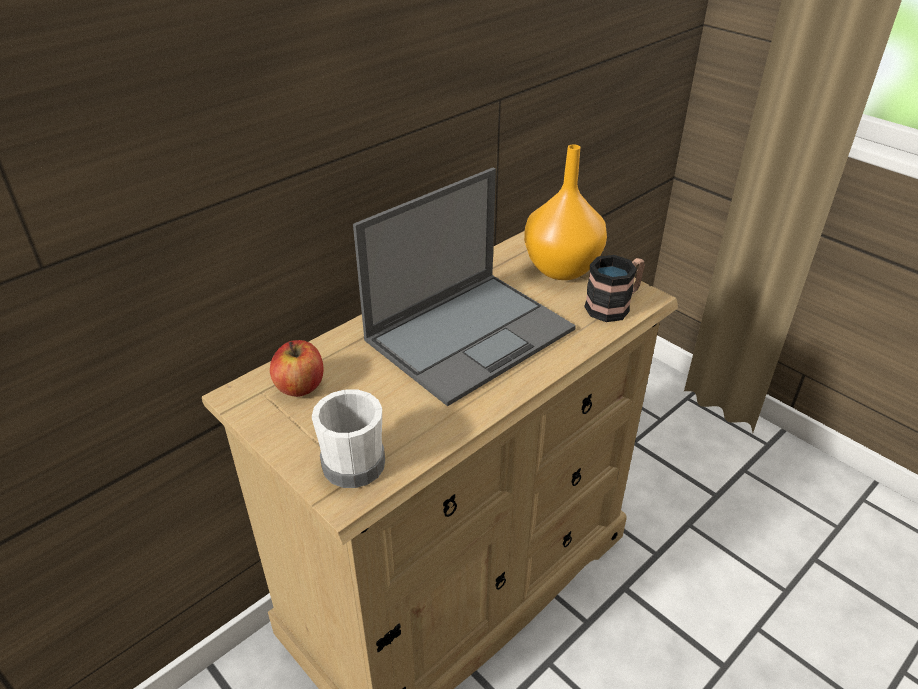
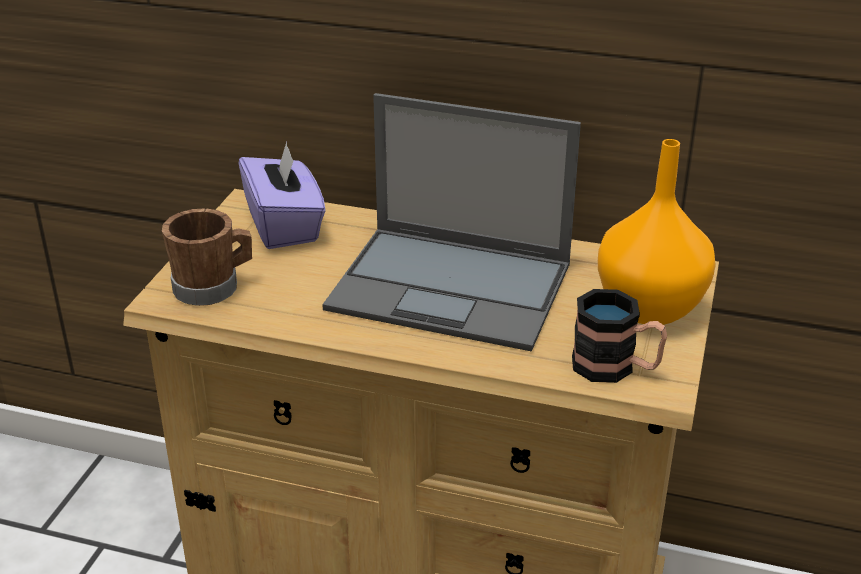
camera: 60 degrees right, 5 degrees down
(300, 386) = (284, 226): apple -> purple tissue box
(356, 459) = (213, 287): white mug -> brown mug

